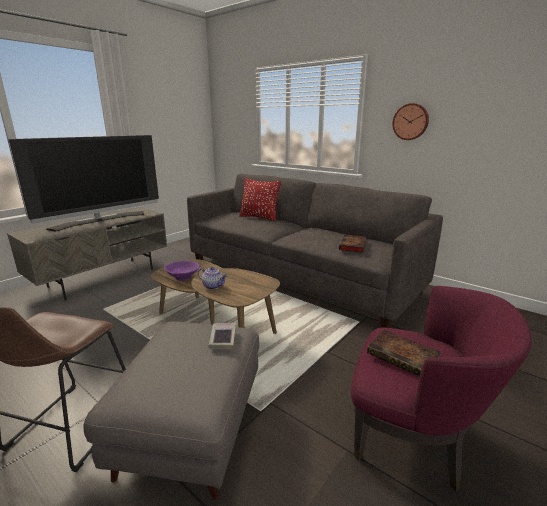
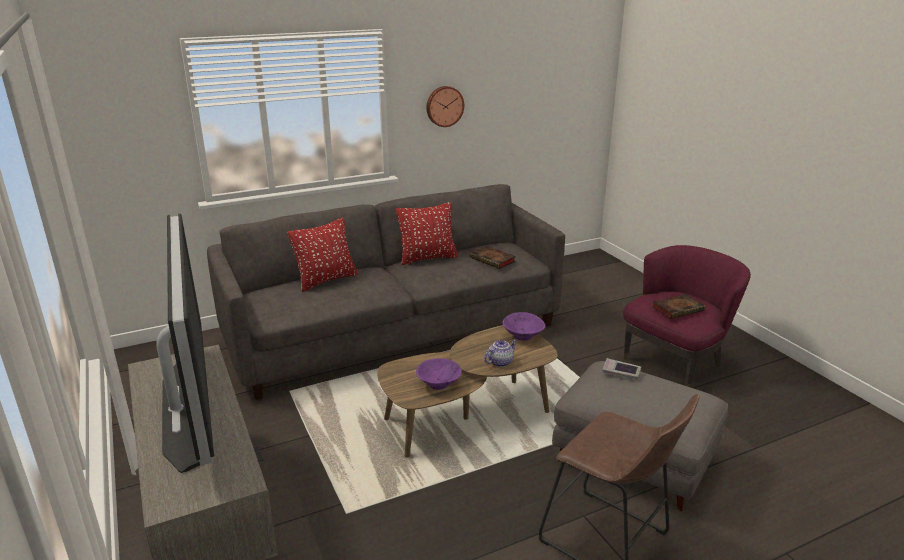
camera: 65 degrees left, 5 degrees up
(261, 287) = (522, 336): none -> purple bowl
(326, 231) = (427, 258): none -> red pillow

